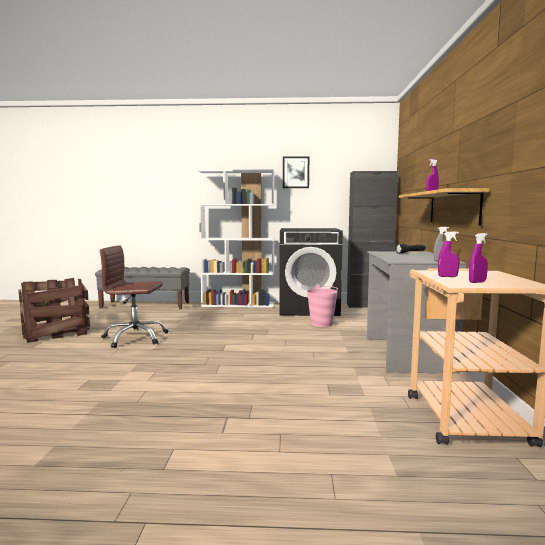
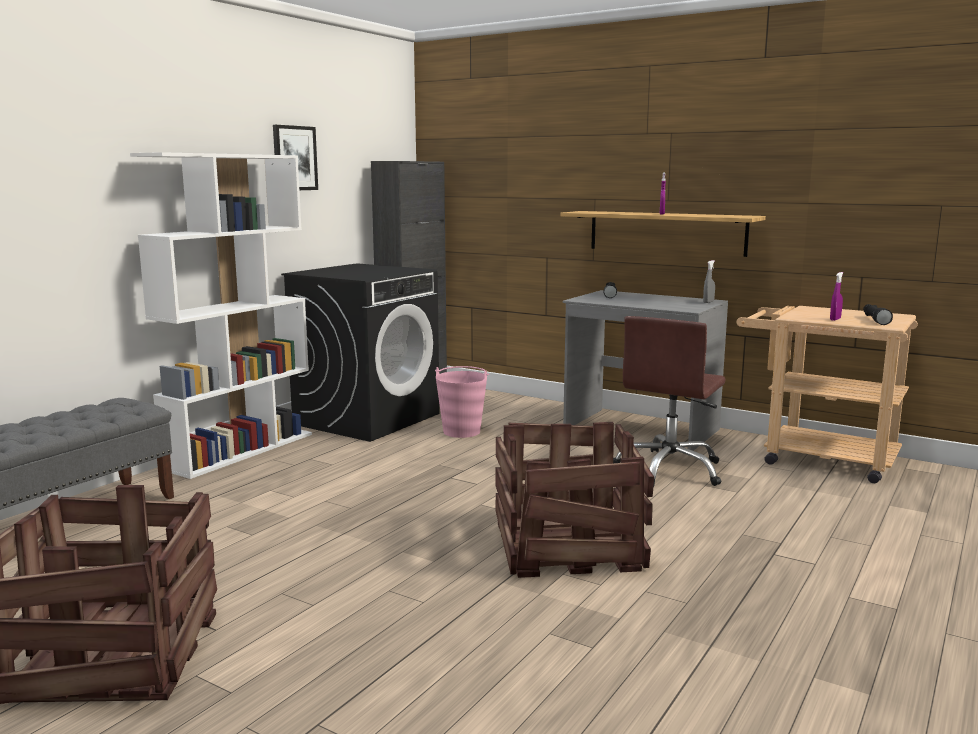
camera: 60 degrees left, 5 degrees up
(135, 338) = (333, 567): brown office chair -> brown office chair (669, 470)
(188, 367) = (565, 547): none -> crate
(477, 282) = (874, 320): purple spray bottle -> black flashlight

